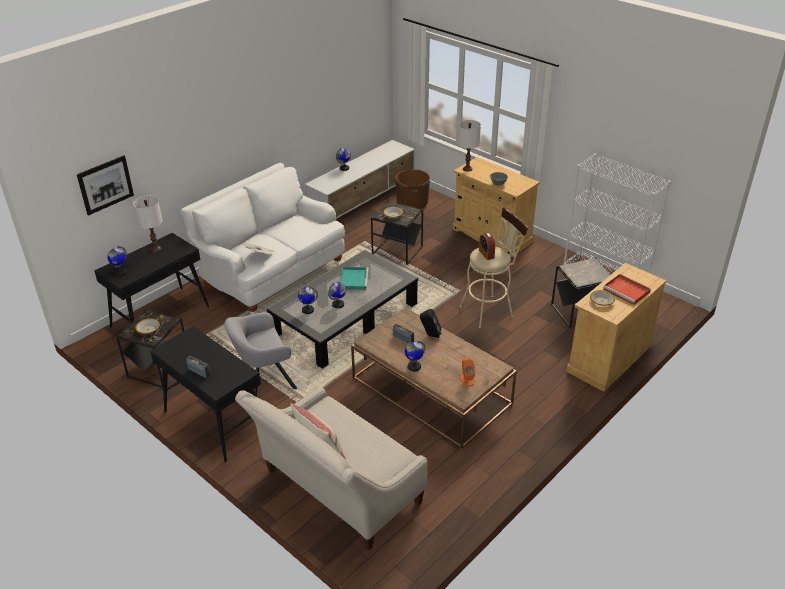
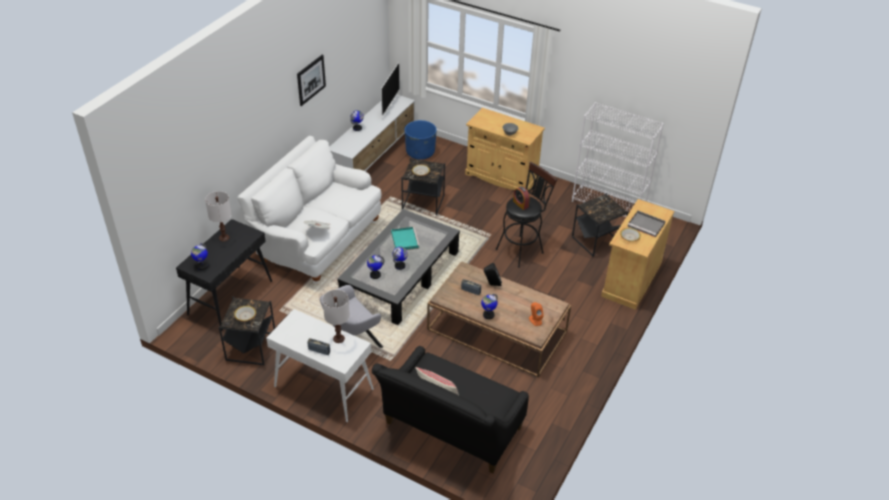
camera: 15 degrees left, 5 degrees up
(105, 185) = (181, 189): picture -> picture (311, 80)
(215, 421) = (323, 388): black console table -> white console table
(337, 491) = (450, 430): beige sofa -> black sofa
(385, 151) = (388, 105): none -> television
(412, 204) = (420, 152): brown planter -> blue planter
(467, 169) = (478, 121): white table lamp -> white table lamp (338, 339)
(490, 310) = (522, 249): beige stool -> black stool
(627, 291) = (646, 225): red tray -> grey tray

